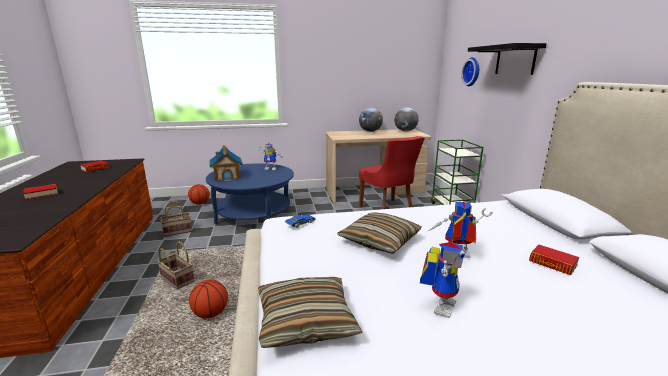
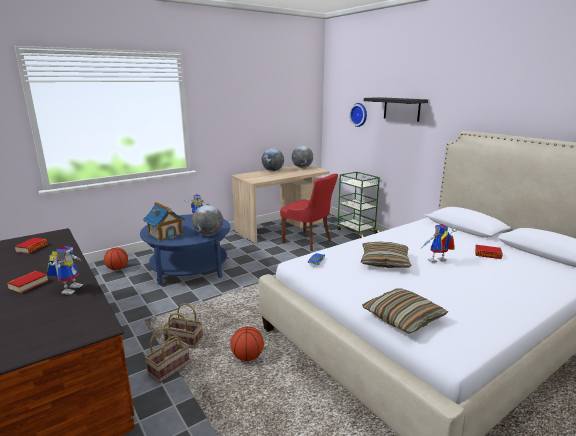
camera: 25 degrees left, 0 degrees up
(178, 231) = (128, 300): basket -> basket (169, 368)
(260, 182) = (208, 234): none -> globe
(440, 304) = (458, 290): toy robot -> toy robot (70, 288)

